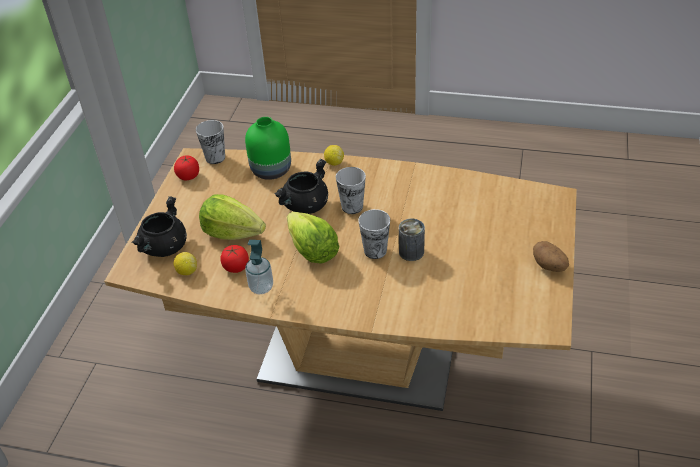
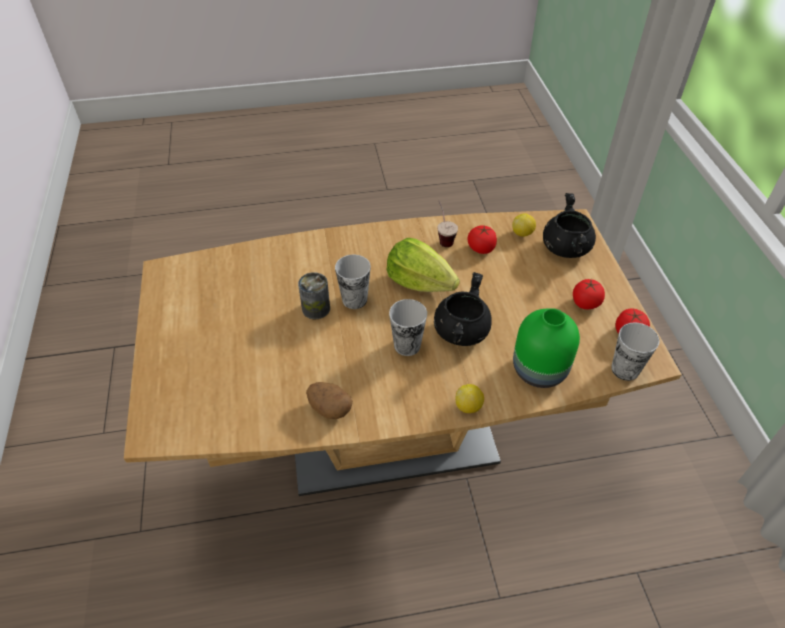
camera: 155 degrees right, 5 degrees up
(196, 202) = (585, 303): none -> tomato
(232, 233) = (514, 279): lettuce -> none
(261, 287) = (443, 237): soap dispenser -> cup
(549, 266) = (162, 331): potato -> potato (330, 408)

